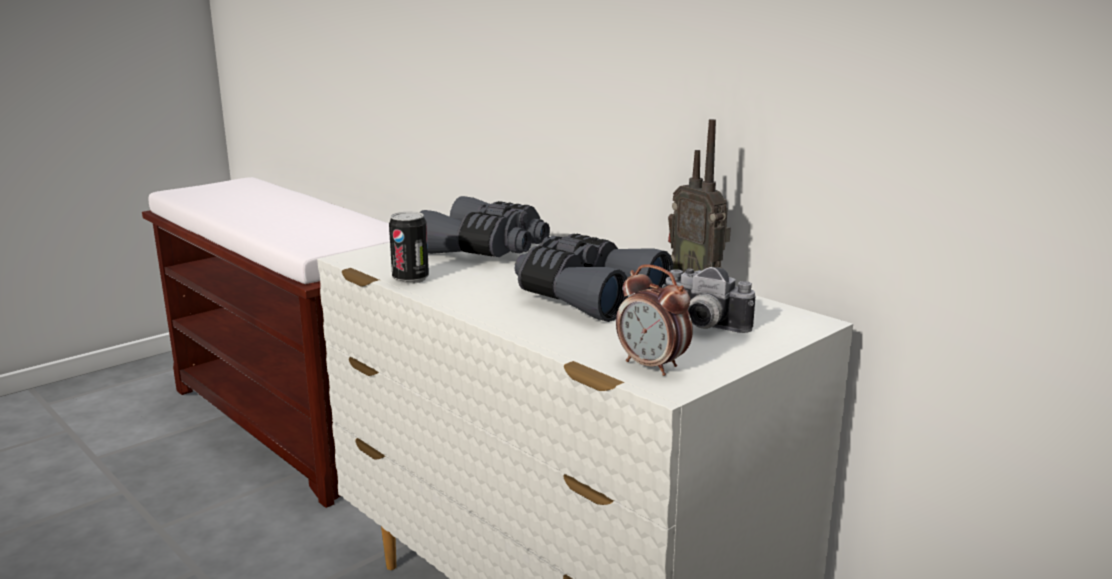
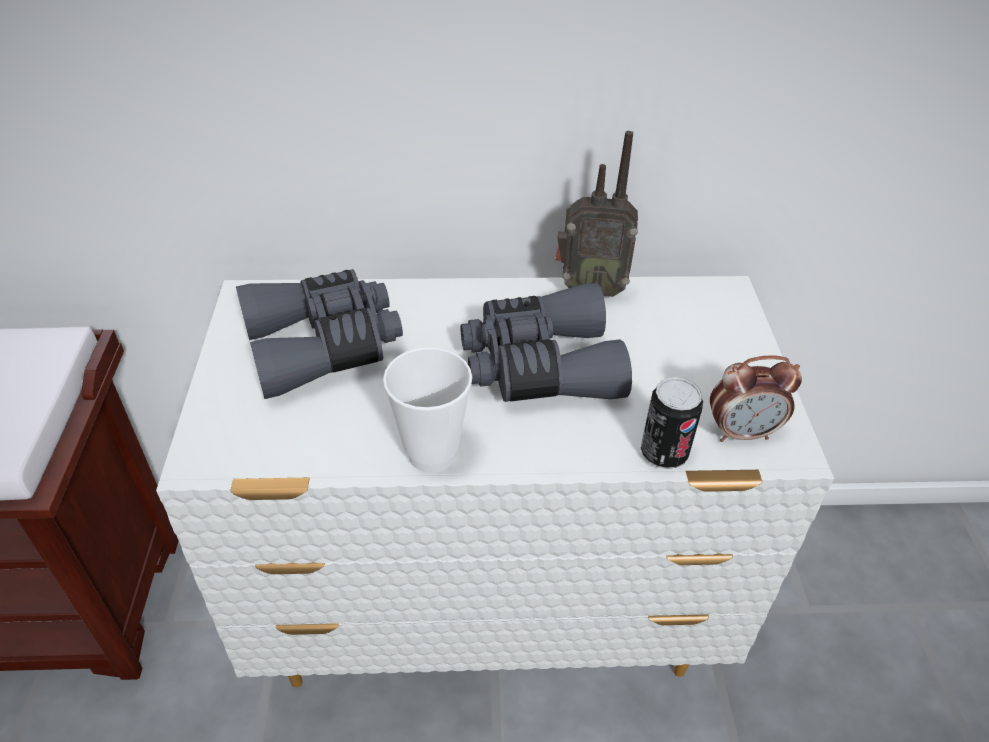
camera: 50 degrees left, 25 degrees up
(410, 279) = (342, 453): can -> can (663, 453)
(449, 296) = (431, 454): none -> cup
(701, 326) = (683, 350): camera -> none

